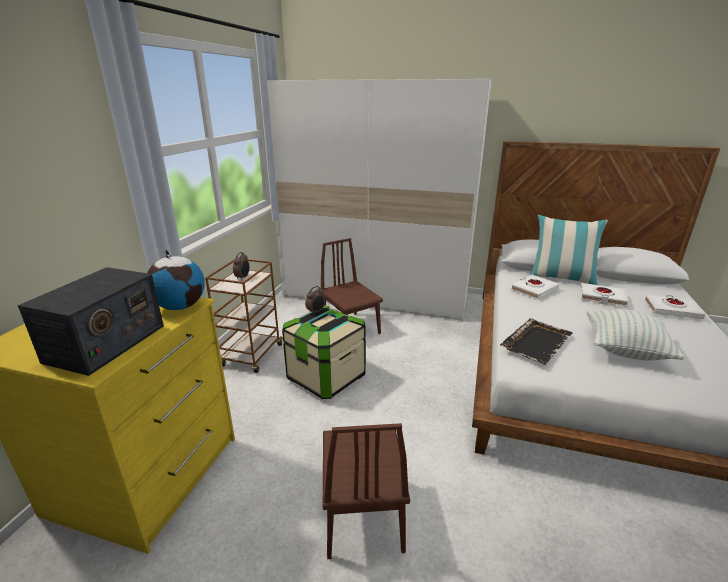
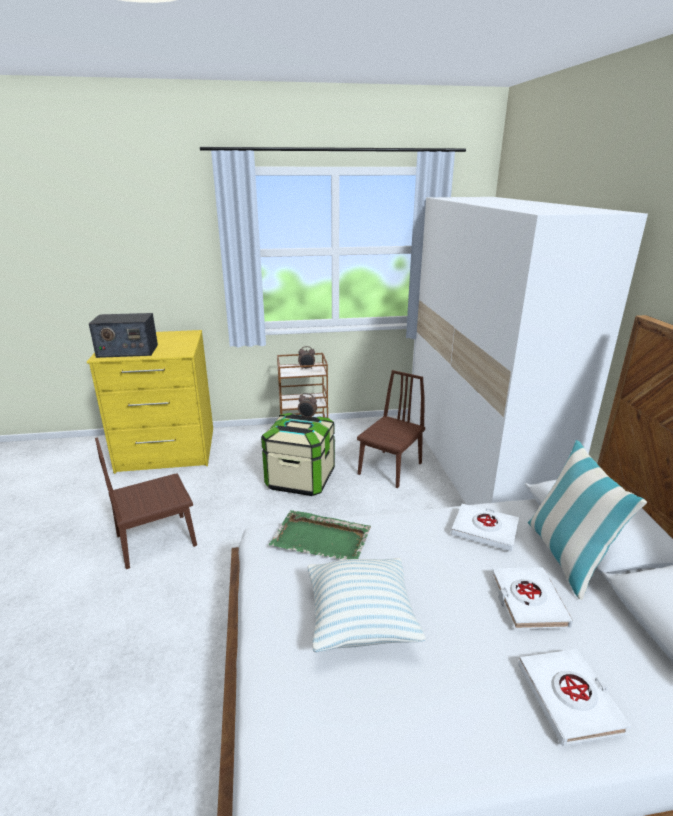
camera: 65 degrees right, 0 degrees up
(180, 306) = (177, 352): globe -> none
(537, 342) = (322, 539): black tray -> green tray

